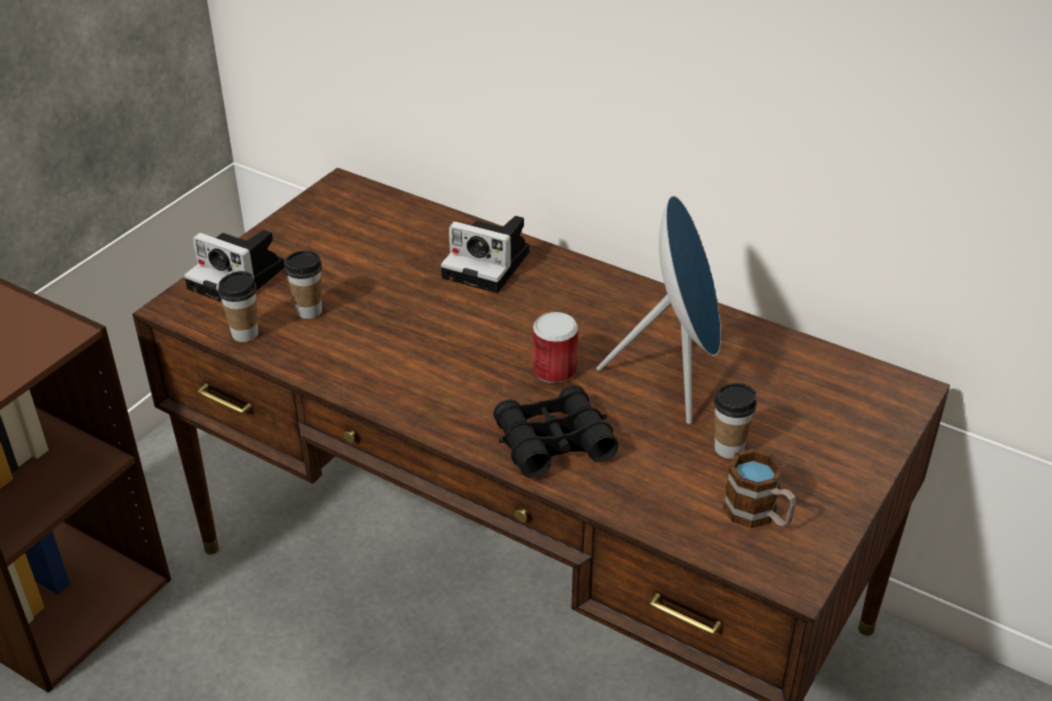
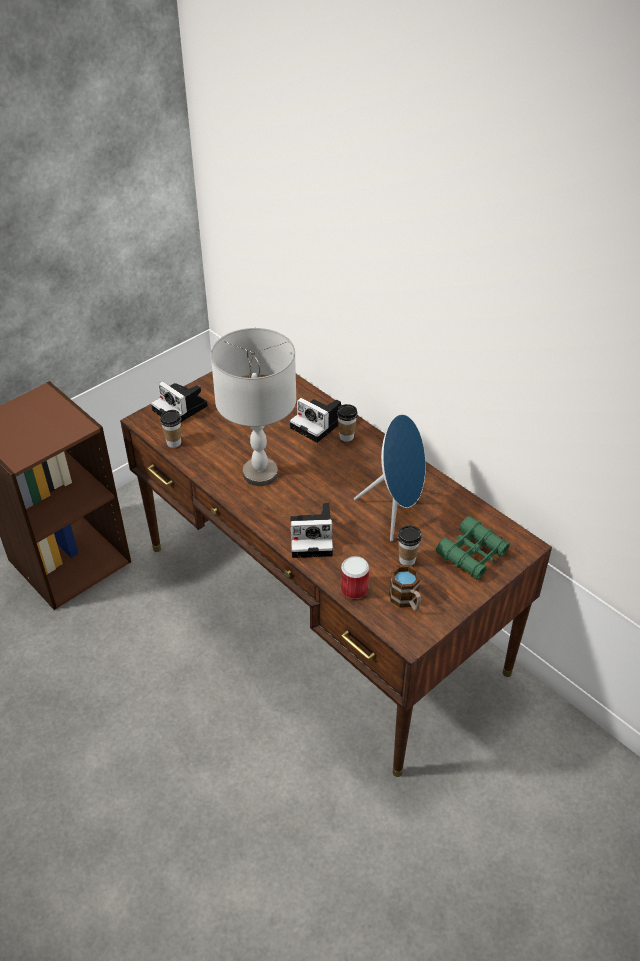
camera: 15 degrees right, 5 degrees up
(309, 311) = (211, 435): cup -> cup (346, 437)
(417, 357) = (259, 473): none -> grey table lamp
(553, 442) = (313, 537): black binoculars -> camera
(554, 370) = (330, 495): can -> can (354, 589)
(831, 419) = (472, 554): none -> green binoculars

